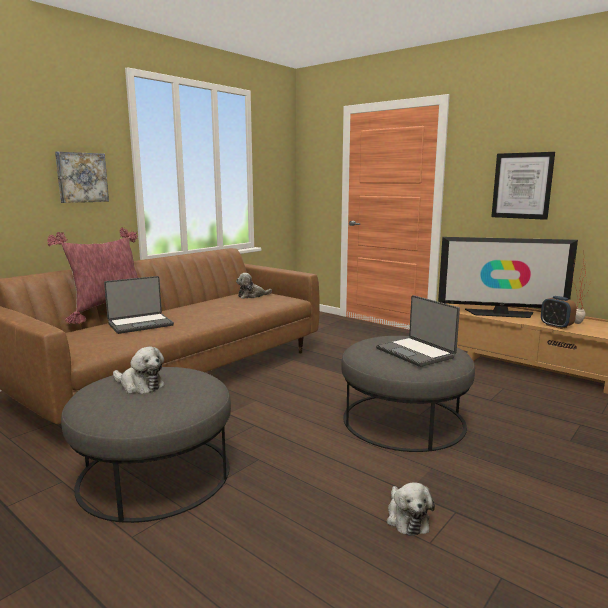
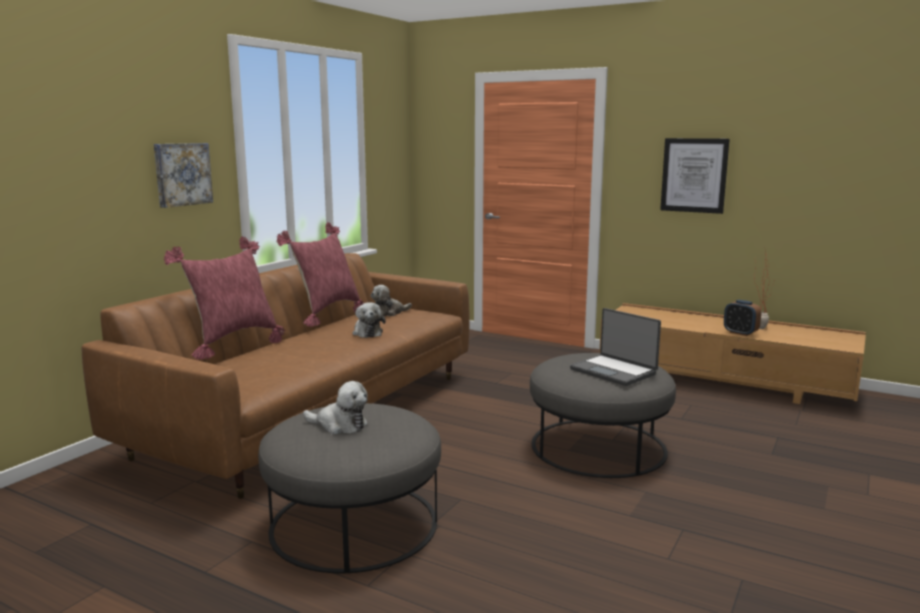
camera: 10 degrees left, 0 degrees up
(140, 324) = (282, 355): laptop -> none
(198, 299) = (324, 320): none -> red pillow
(406, 518) = (638, 539): plush toy -> plush toy (367, 332)
(500, 313) = (677, 321): television -> none

